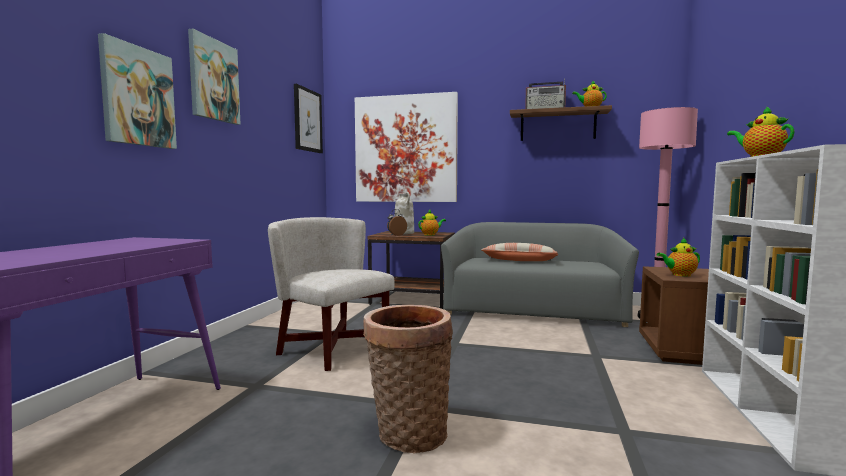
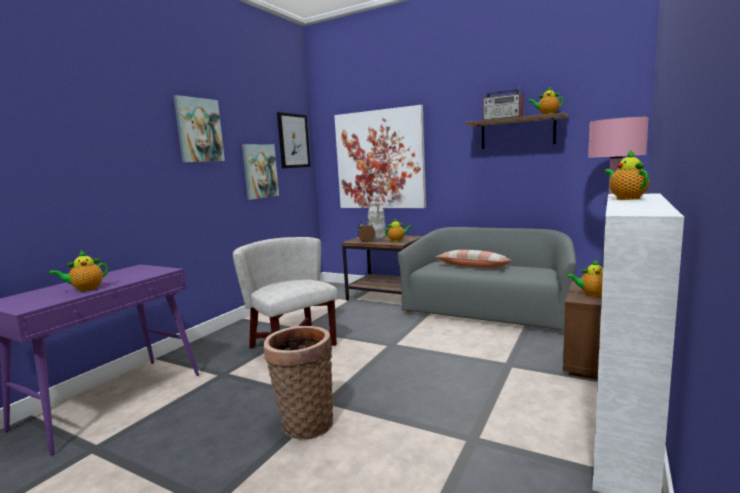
camera: 15 degrees right, 5 degrees up
(75, 253) = (85, 289): none -> teapot
(138, 96) = (136, 159): picture -> picture (259, 171)

